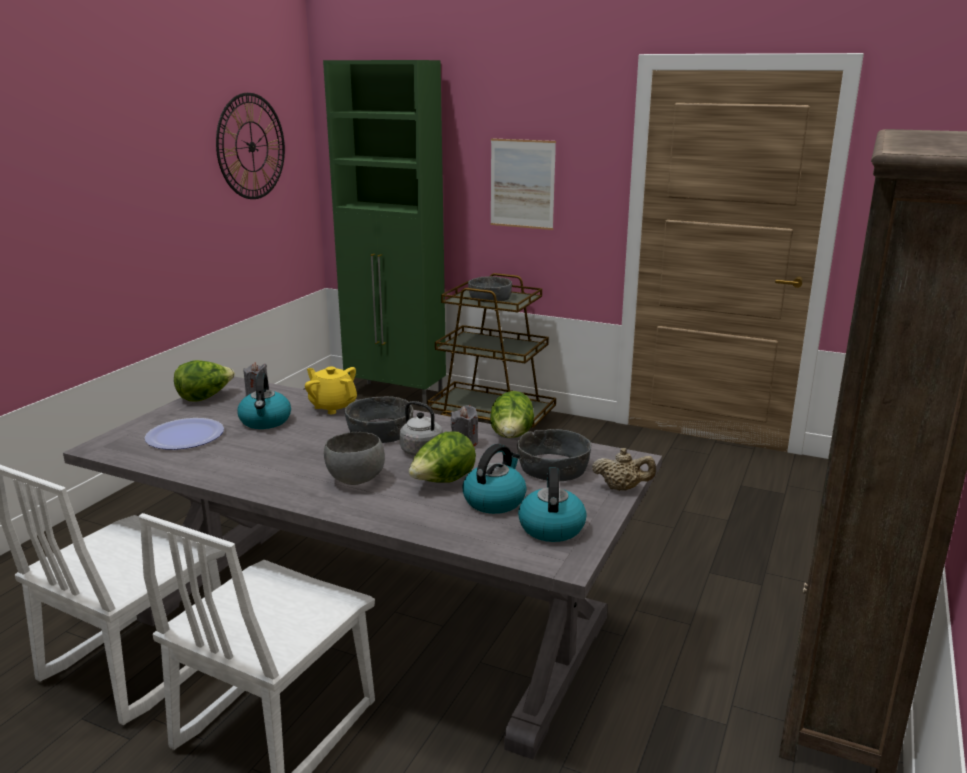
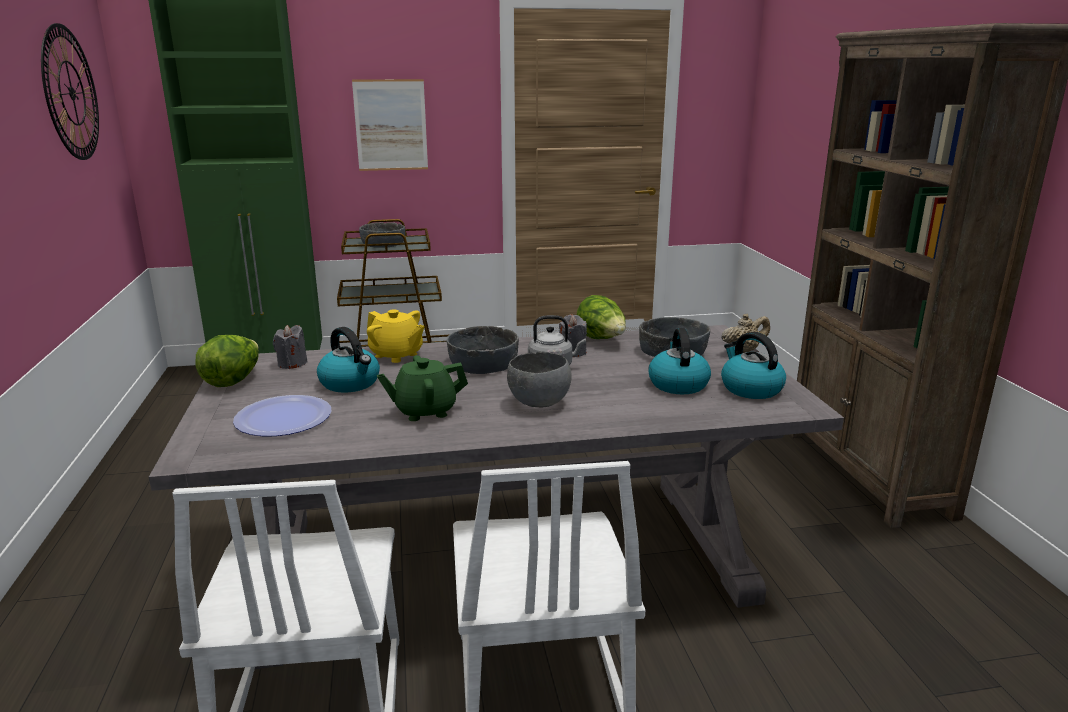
camera: 35 degrees left, 0 degrees up
(271, 459) = (424, 411): none -> green teapot
(333, 406) = (396, 355): yellow teapot -> yellow teapot turned 150 degrees counterclockwise
(443, 482) = (614, 384): lettuce -> none

